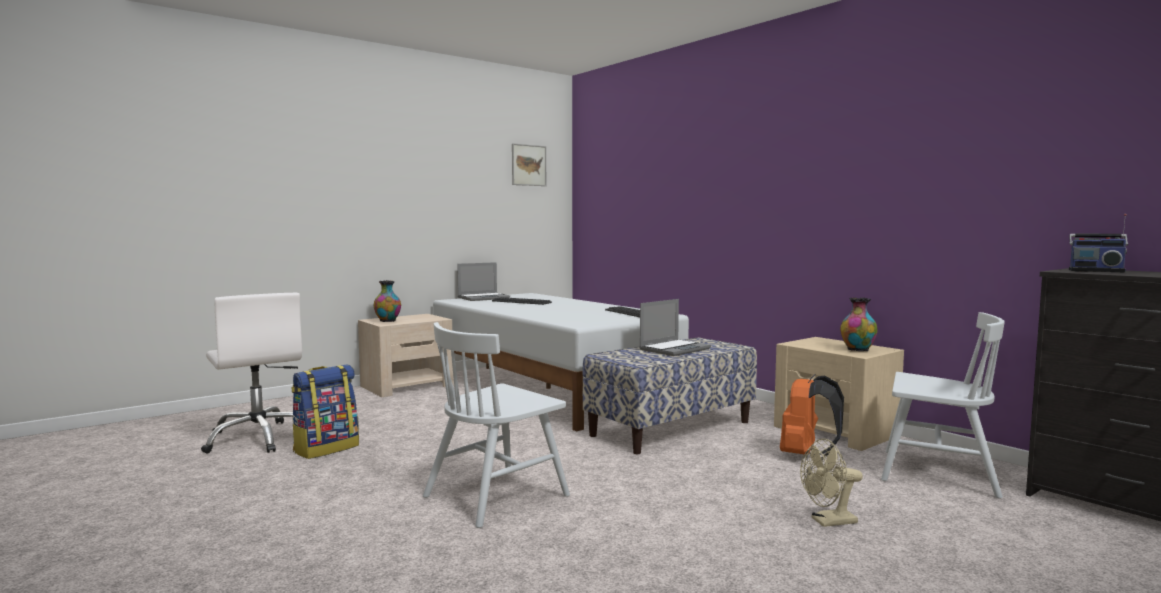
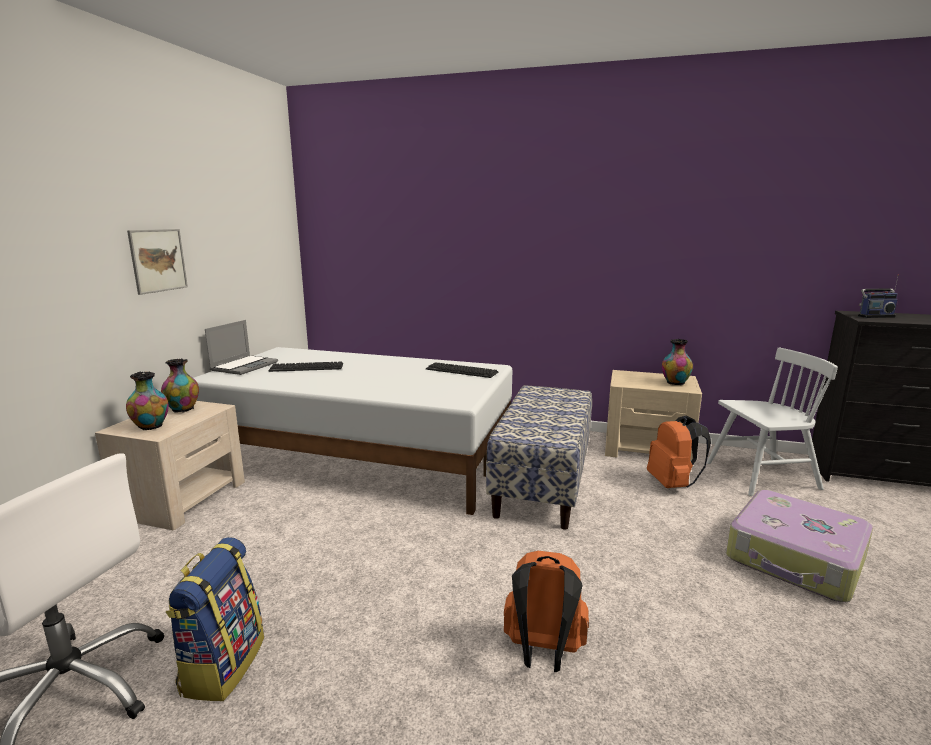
camera: 35 degrees left, 10 degrees up
(419, 317) = (183, 409): none -> vase
(496, 495) = (543, 653): white chair -> orange backpack
(528, 165) = (258, 197): picture -> picture (158, 260)
(674, 349) = (542, 408): laptop -> none
(828, 522) = (795, 559): beige fan -> suitcase

